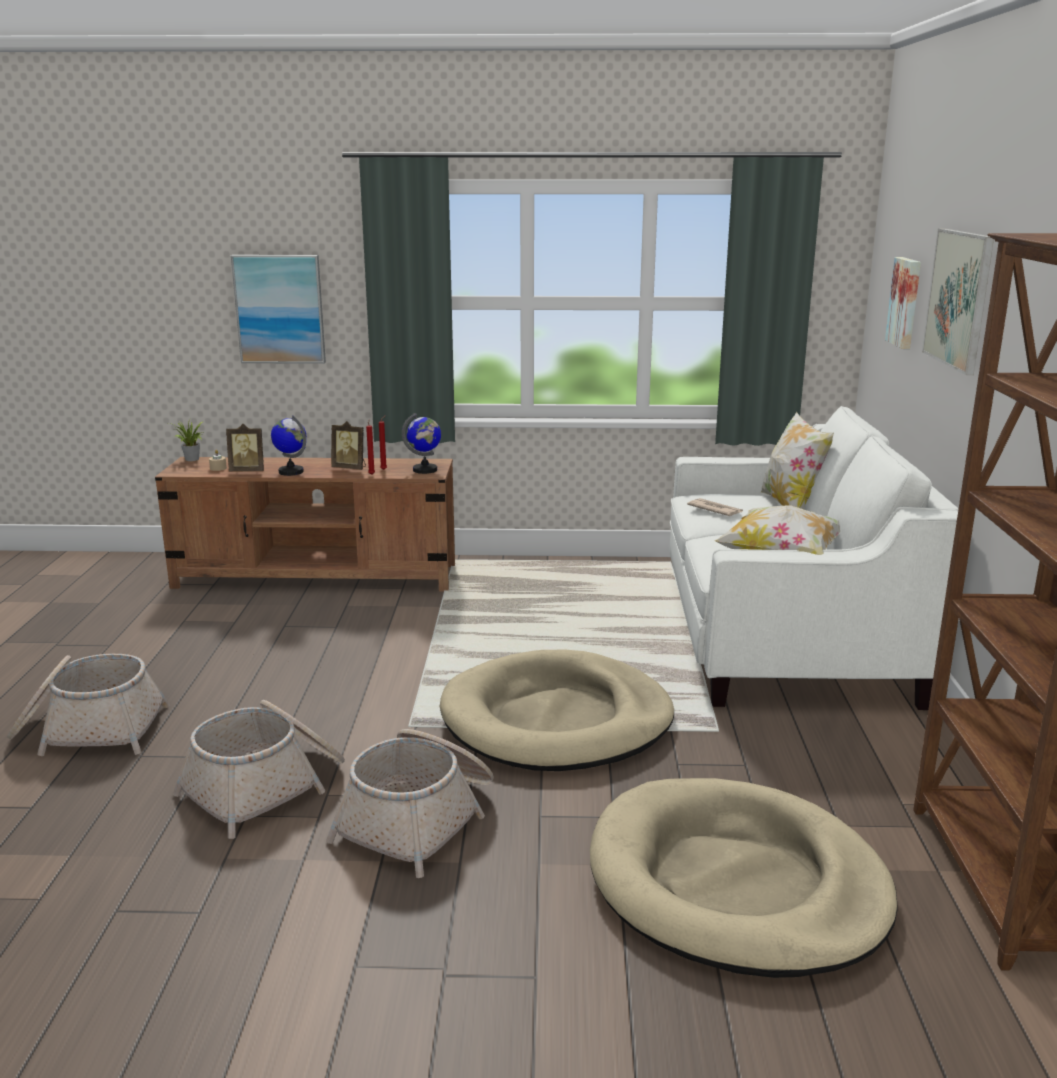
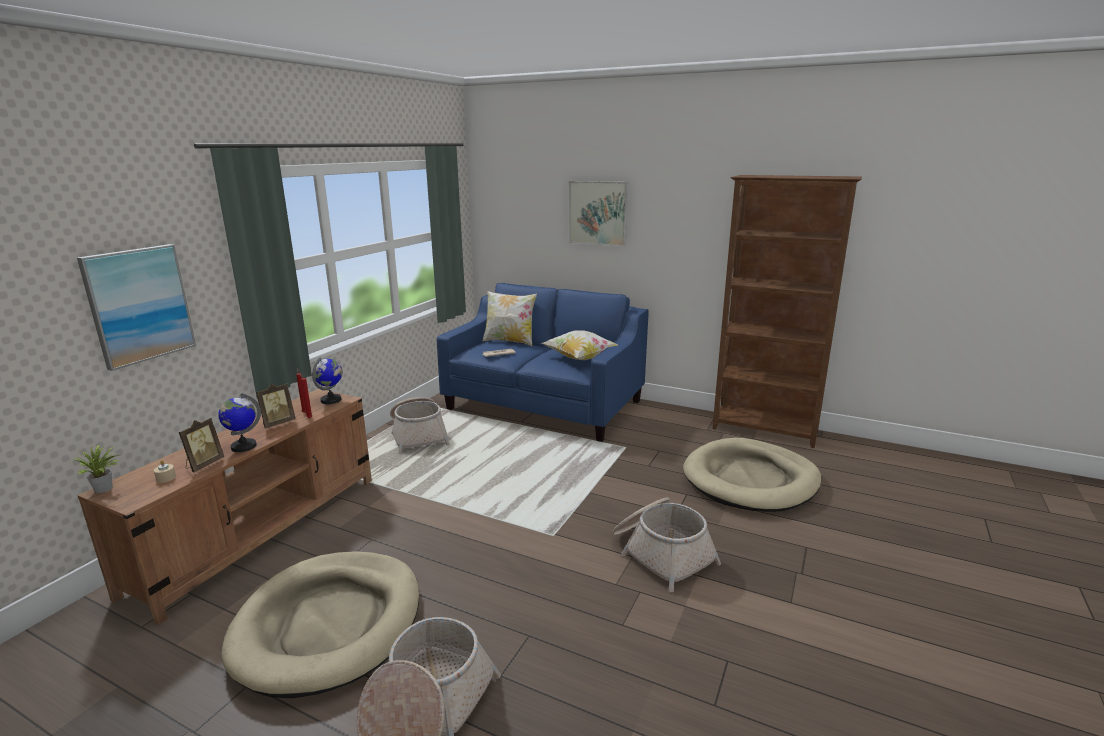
camera: 65 degrees left, 0 degrees up
(267, 786) = (590, 609): basket -> basket (418, 436)
(557, 719) = (582, 485): beige dog bed -> beige dog bed (329, 624)
(784, 634) = (544, 405): white sofa -> blue sofa
(906, 302) = (532, 221): picture -> none

